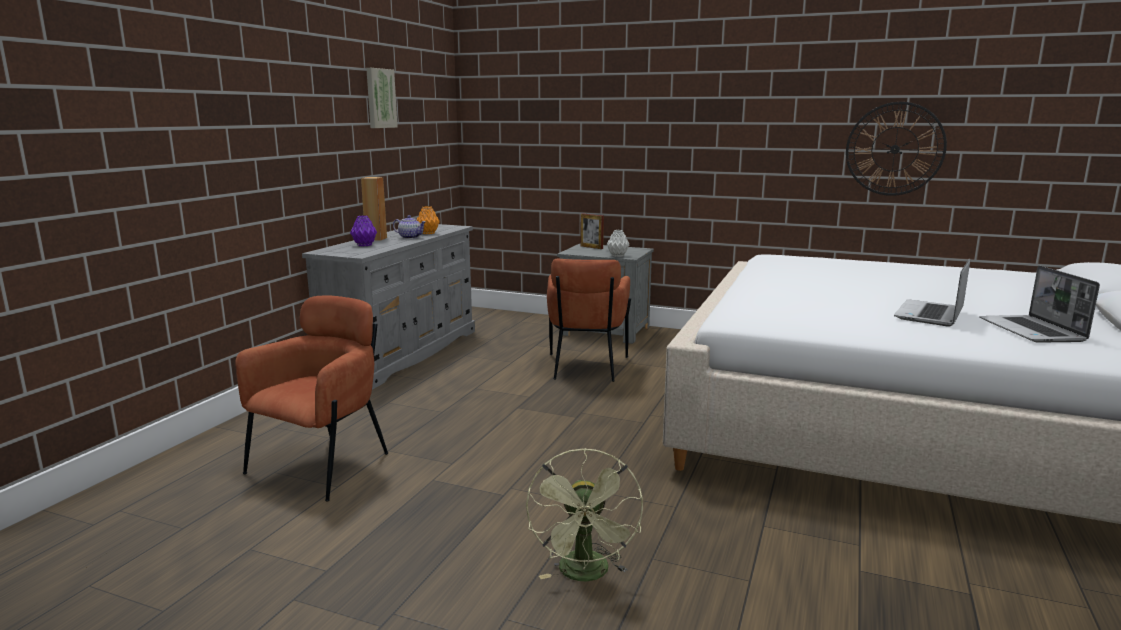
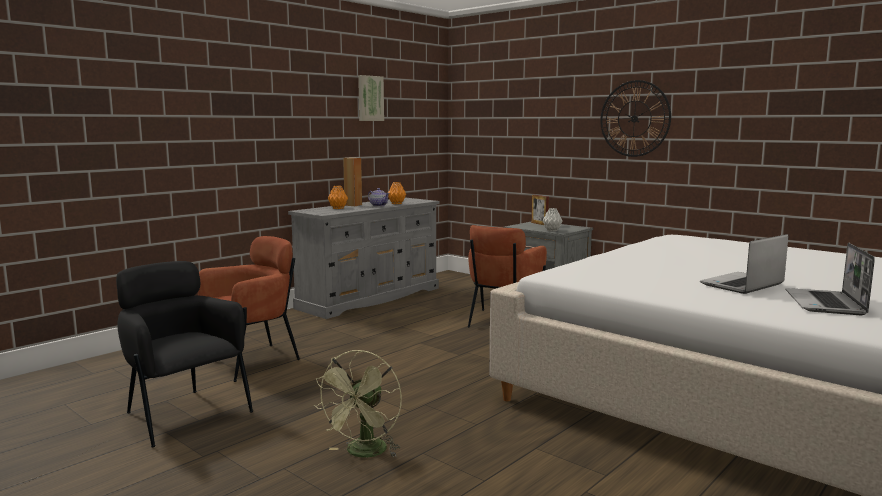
camera: 20 degrees right, 5 degrees down
(296, 567) = (183, 415): none -> black armchair
(365, 245) = (338, 208): purple vase -> orange vase
(894, 149) = (811, 140): wall clock -> wall clock (634, 118)

